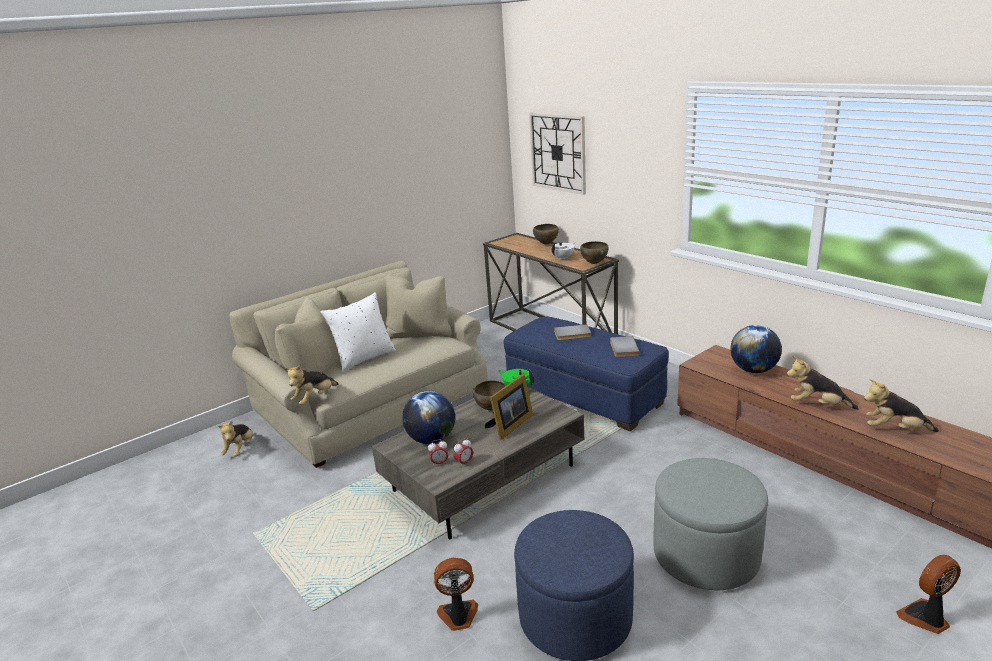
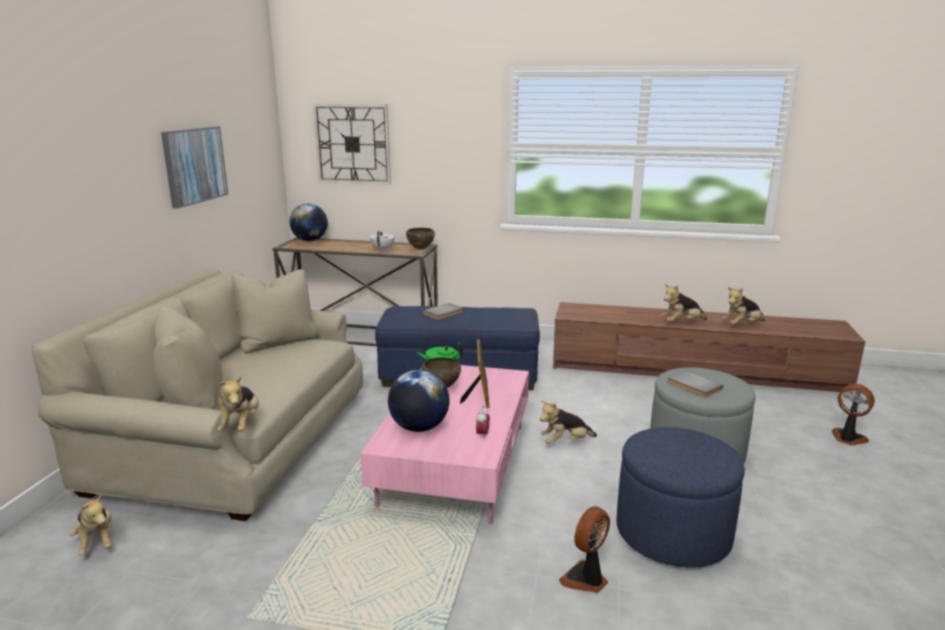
camera: 40 degrees left, 5 degrees down
(364, 358) = (247, 374): white pillow -> none
(396, 177) = (194, 165): none -> picture
(439, 463) = (459, 443): alarm clock -> none
(484, 477) = (454, 463): grey coffee table -> pink coffee table
(546, 244) = (346, 241): brown bowl -> none
(593, 494) = (565, 442): none -> plush toy
(622, 348) = (503, 314): grey book -> grey book (693, 386)
(754, 370) = (611, 311): globe -> globe (310, 240)
(925, 618) = (847, 438): fan -> fan turned 105 degrees clockwise

